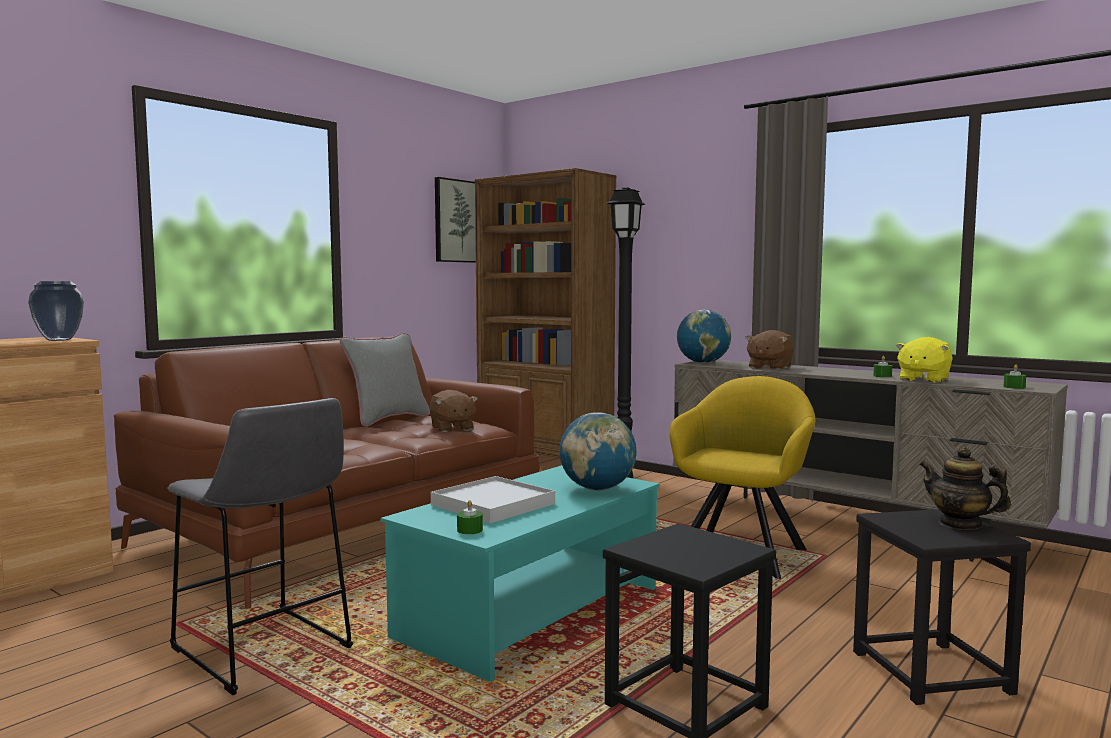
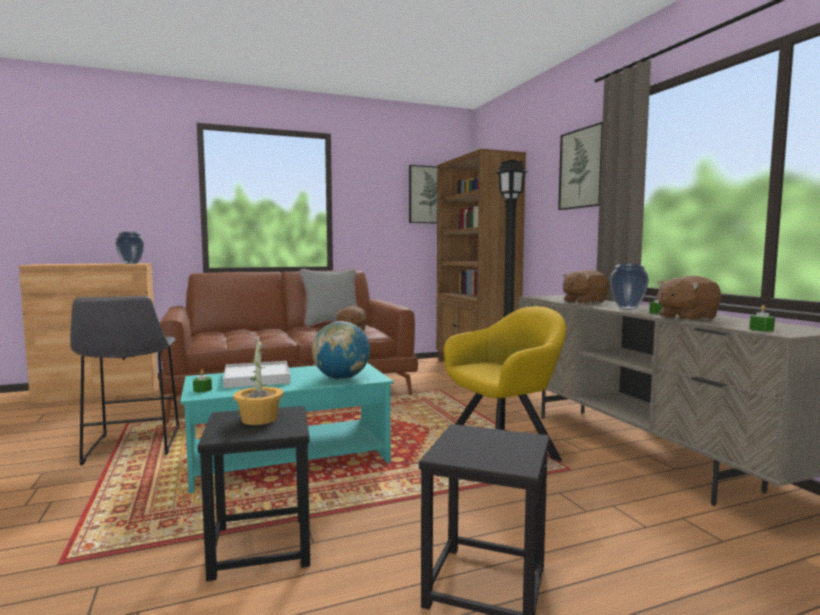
camera: 30 degrees right, 0 degrees up
(679, 545) = (258, 419): none -> potted plant
(703, 363) = (543, 297): globe -> none
(715, 206) = (583, 168): none -> picture
(838, 373) = (627, 308): none -> vase
(923, 380) = (686, 318): yellow plush toy -> brown plush toy
(960, 524) = (513, 449): teapot -> none

